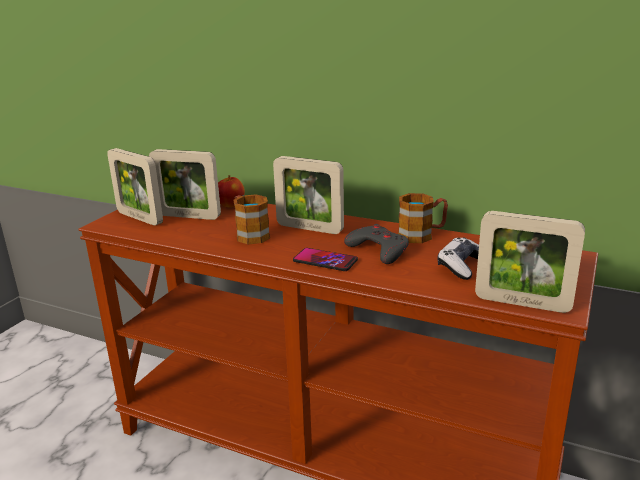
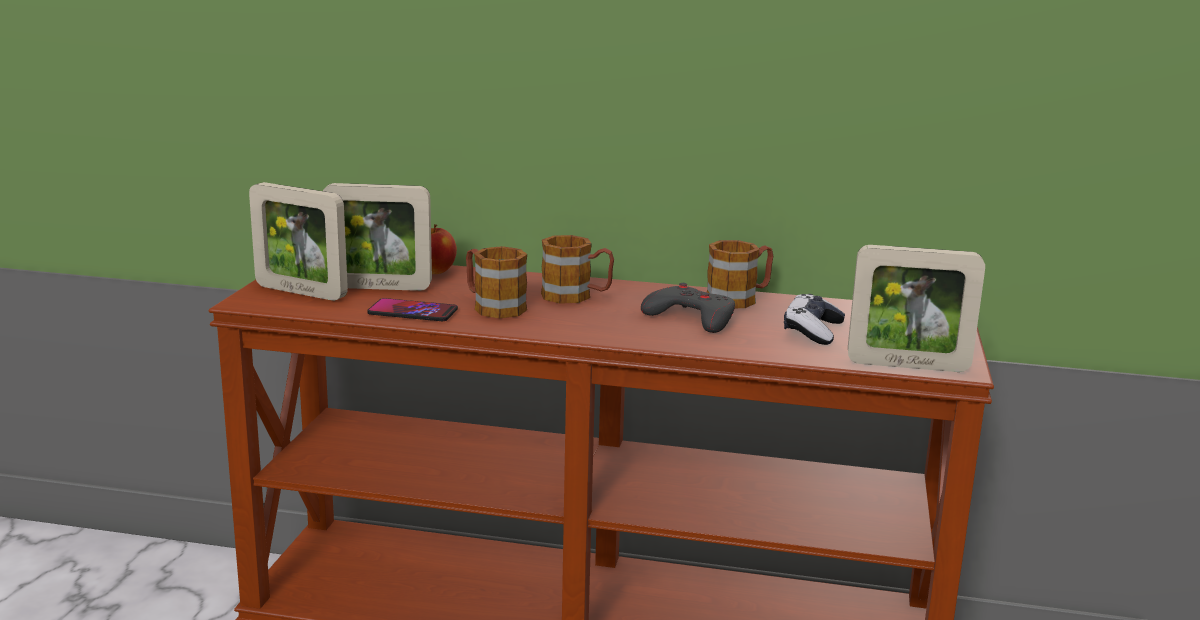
camera: 15 degrees left, 5 degrees down
(309, 228) = (576, 296): picture frame -> mug
(325, 261) = (626, 333): phone -> phone (413, 312)

